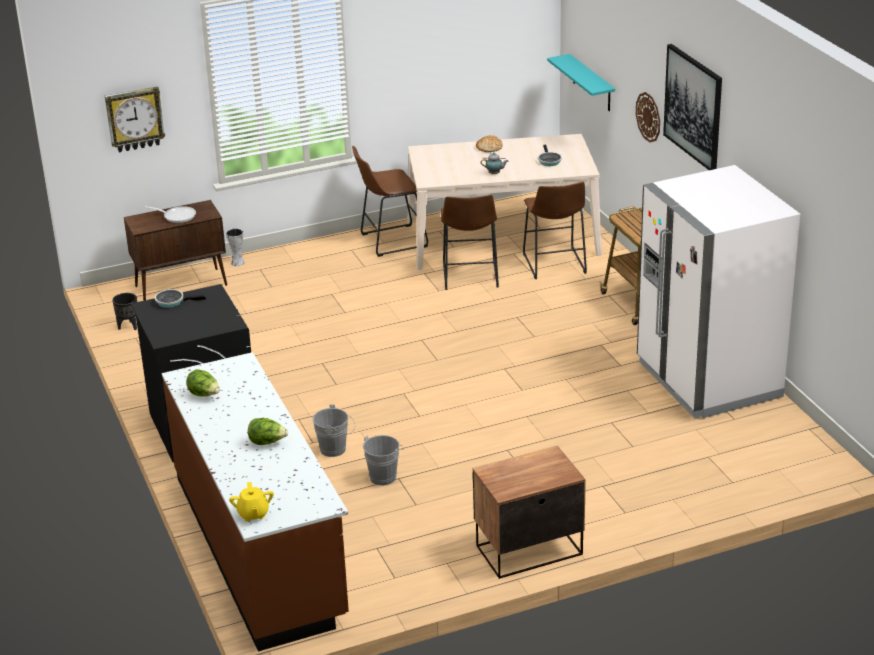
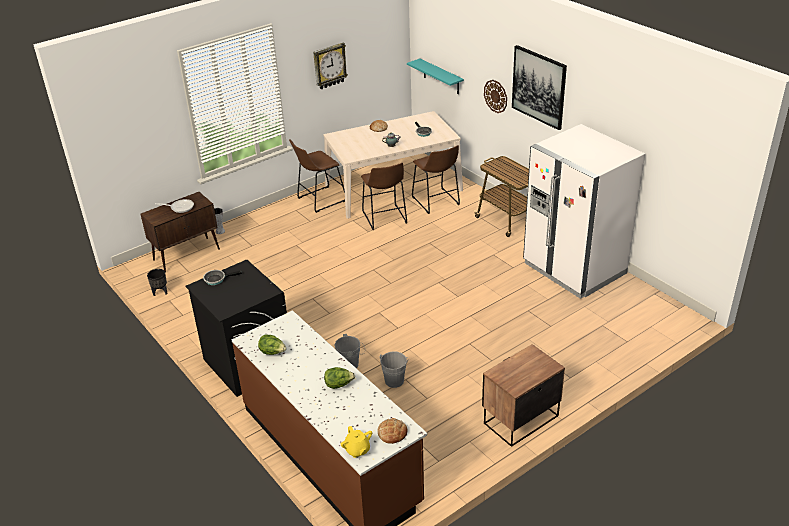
camera: 15 degrees left, 5 degrees up
(134, 119) = (139, 141): wall clock -> wall clock (329, 66)
(305, 503) = (392, 433): none -> bread

